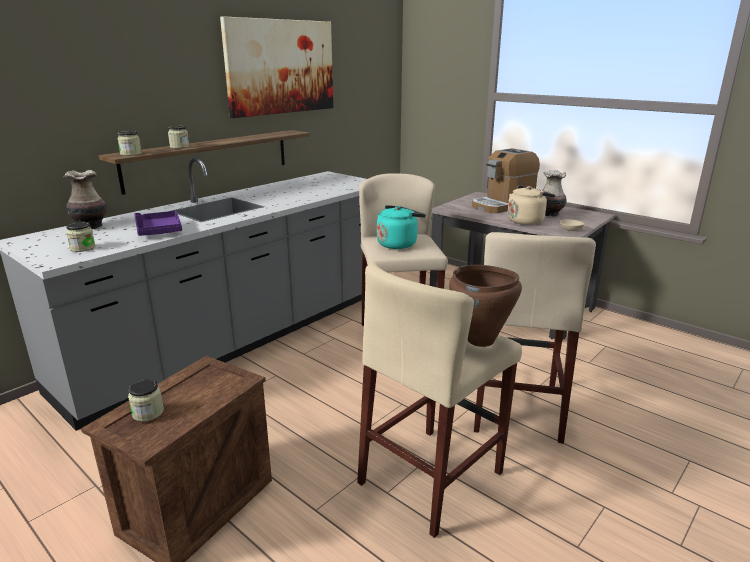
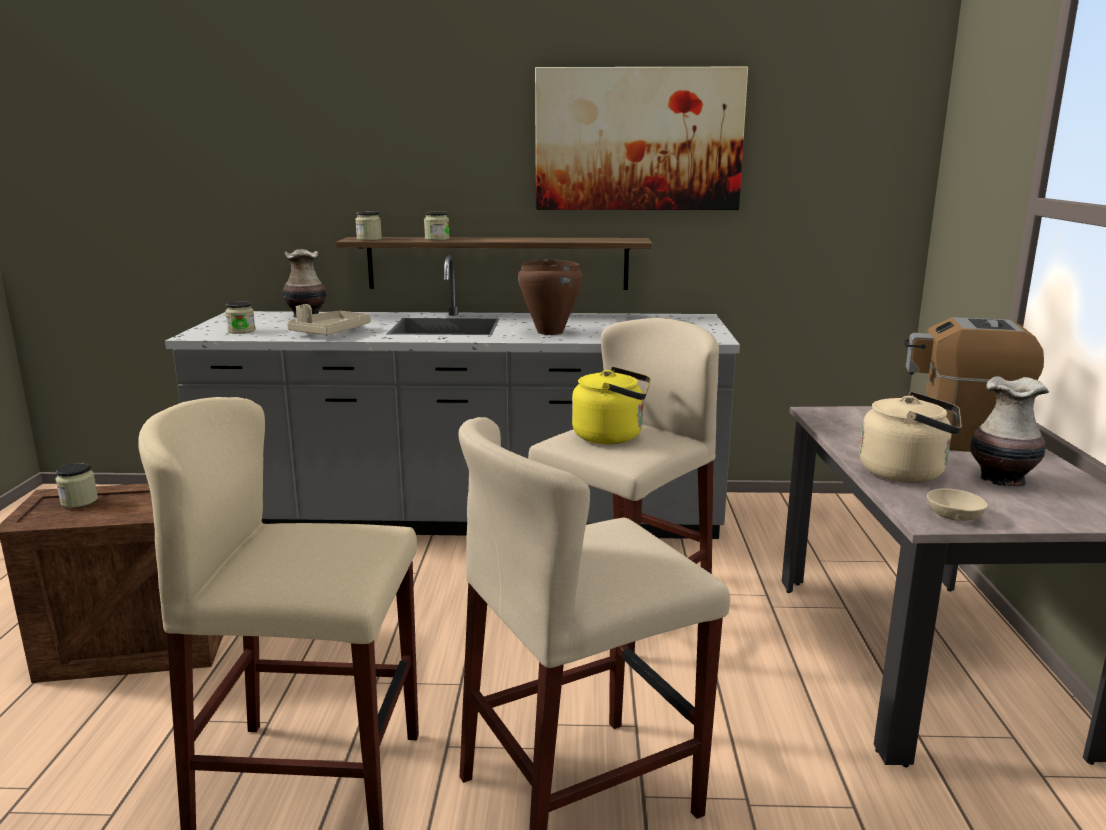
camera: 50 degrees right, 5 degrees down
(159, 231) = (330, 332): purple tray -> beige tray
(398, 244) = (612, 436): turquoise kettle -> yellow kettle
(480, 340) = (323, 576): brown cooking pot -> brown cooking pot (549, 332)

